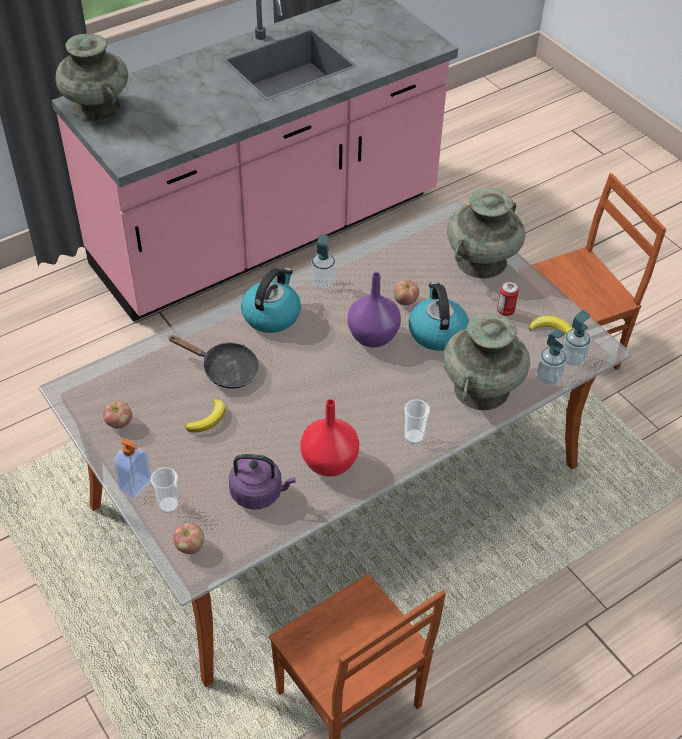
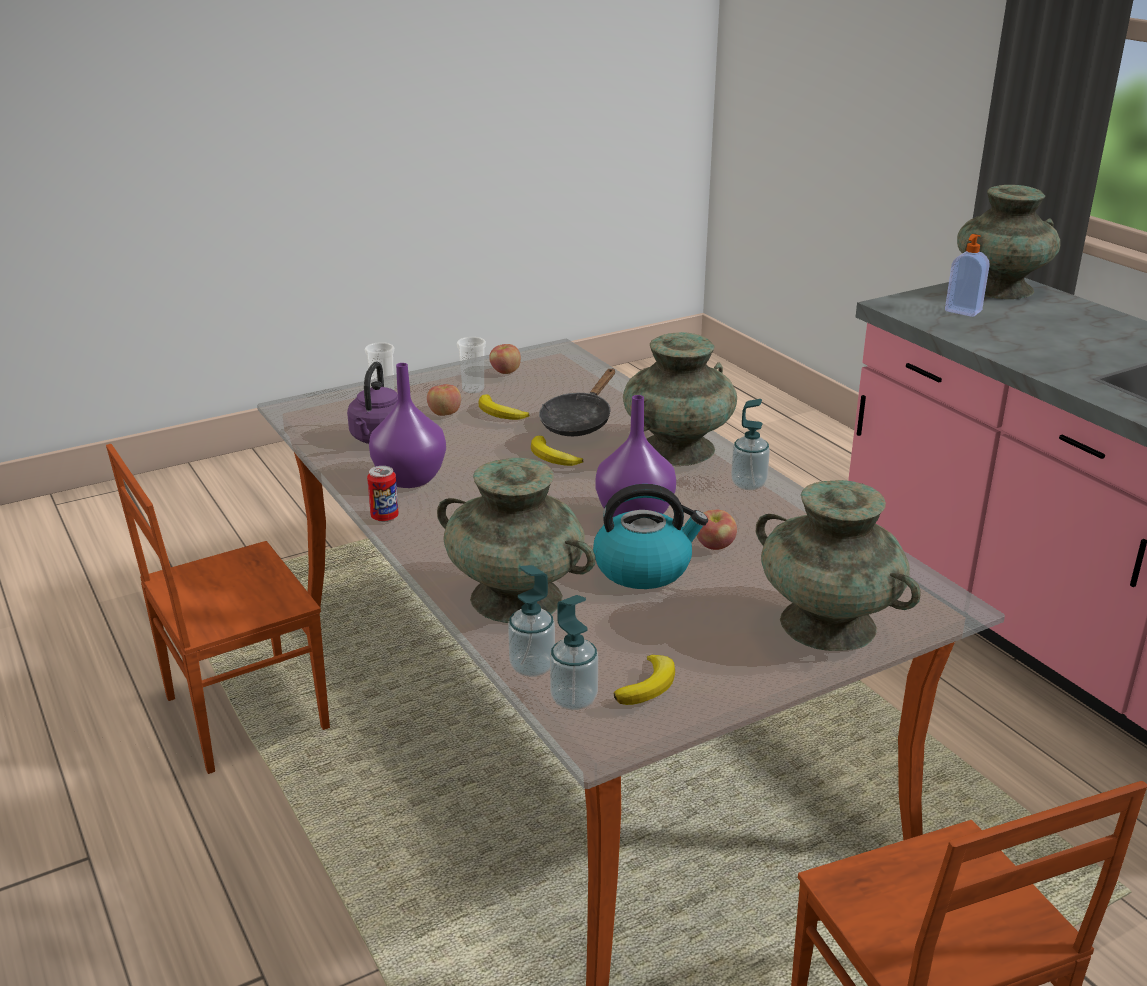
camera: 95 degrees right, 20 degrees down
(136, 486) = (415, 381): soap dispenser -> soap dispenser (962, 311)
(190, 546) = (323, 405): apple -> apple (444, 413)
(271, 315) = (678, 449): kettle -> turquoise vase
(288, 382) = (552, 457): none -> banana
(328, 463) = (409, 478): red vase -> purple vase
(414, 437) = (435, 537): cup -> cup (473, 389)
(505, 311) = (697, 638): can -> can (384, 517)

